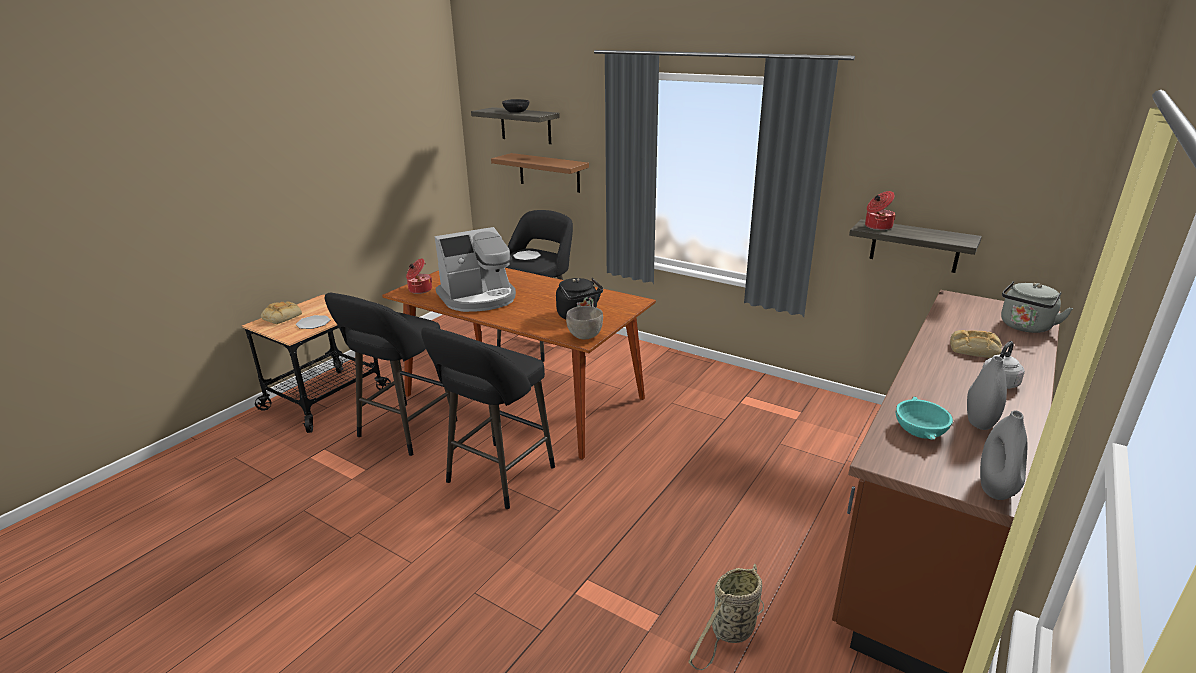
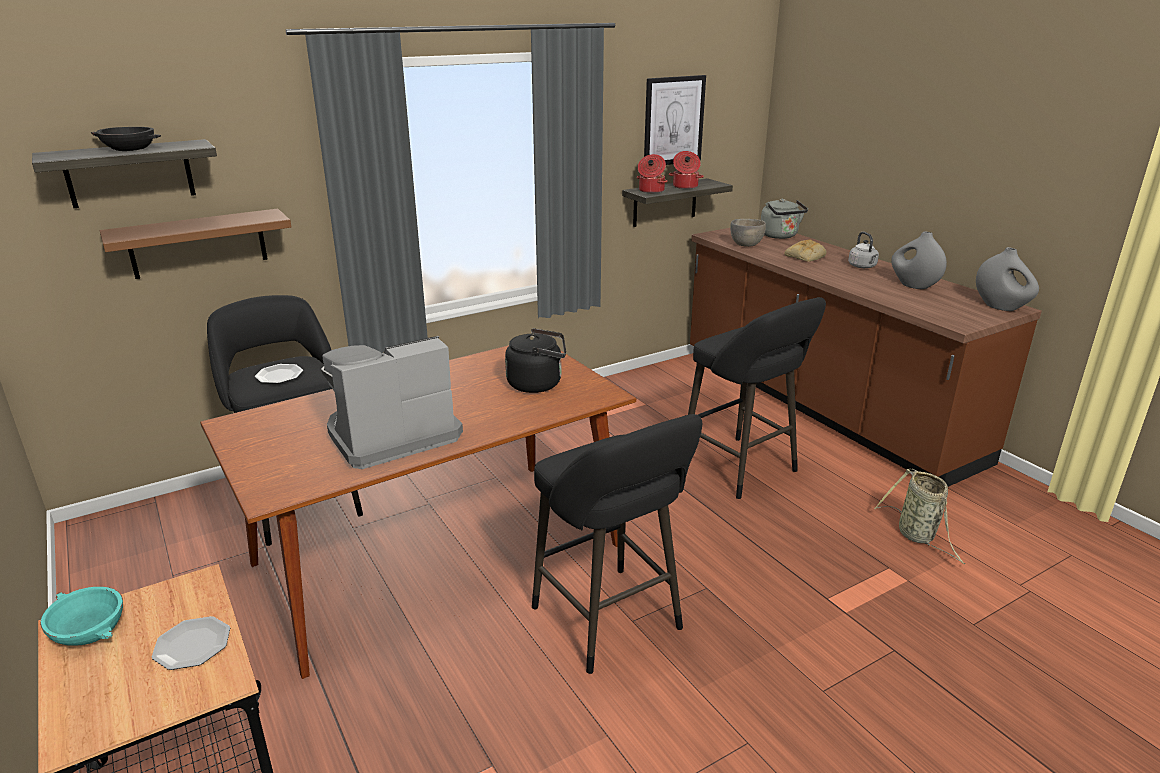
camera: 65 degrees left, 0 degrees up
(282, 316) = (85, 694): bread -> none
(403, 431) = (416, 699): black stool -> black stool (743, 470)
(419, 290) = (282, 479): cooking pot -> cooking pot (685, 186)
(479, 298) = (391, 435): coffee machine -> coffee machine turned 120 degrees counterclockwise
(585, 336) = (599, 392): grey bowl -> grey bowl (746, 245)
(921, 430) = (921, 303): turquoise bowl -> turquoise bowl (90, 630)
(939, 163) = (673, 121): none -> picture

